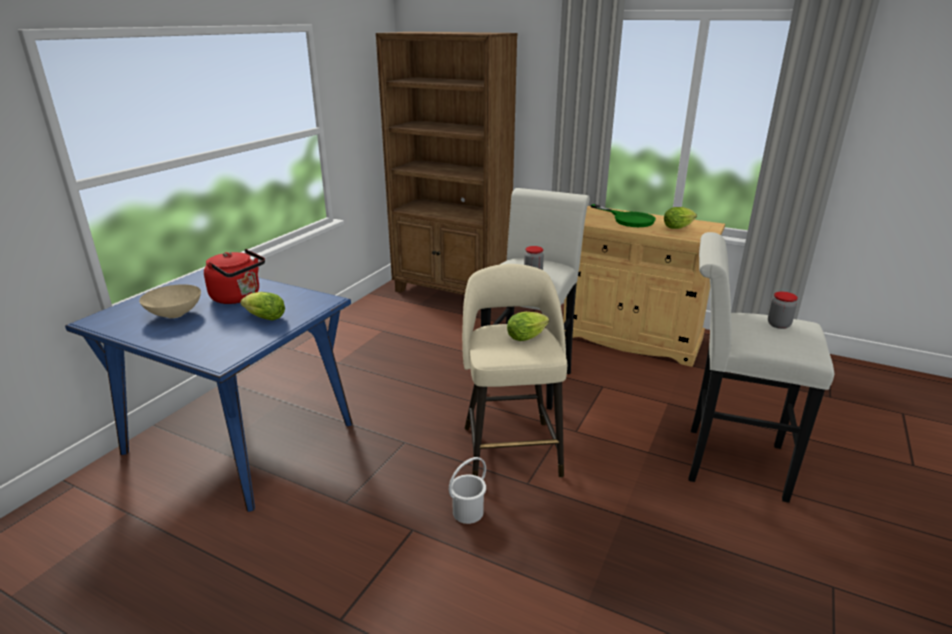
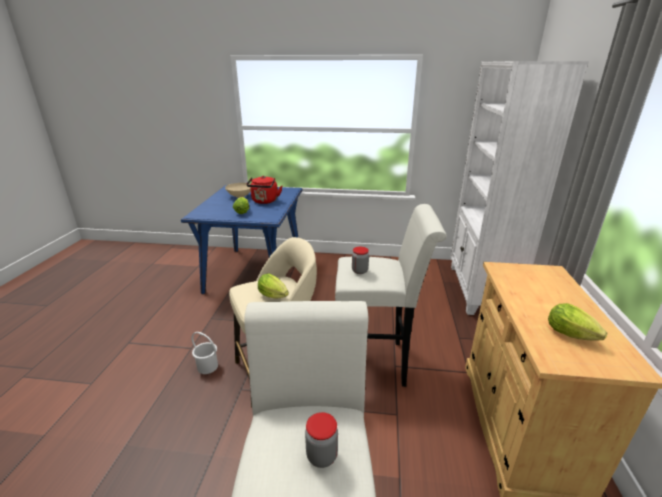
camera: 70 degrees right, 0 degrees up
(452, 292) = (479, 290): brown bookcase -> white bookcase
(628, 219) = (549, 295): green frying pan -> none

